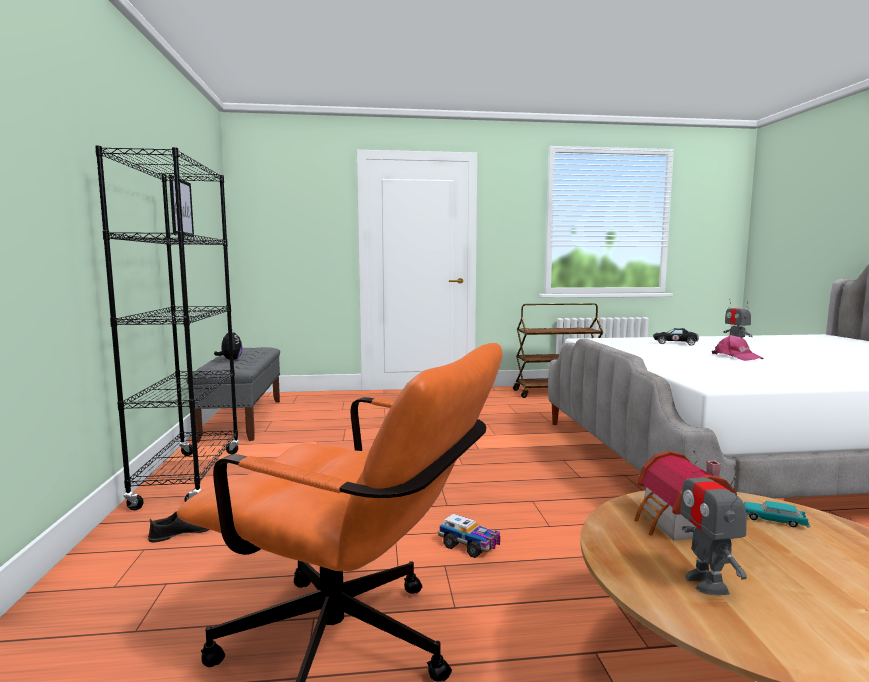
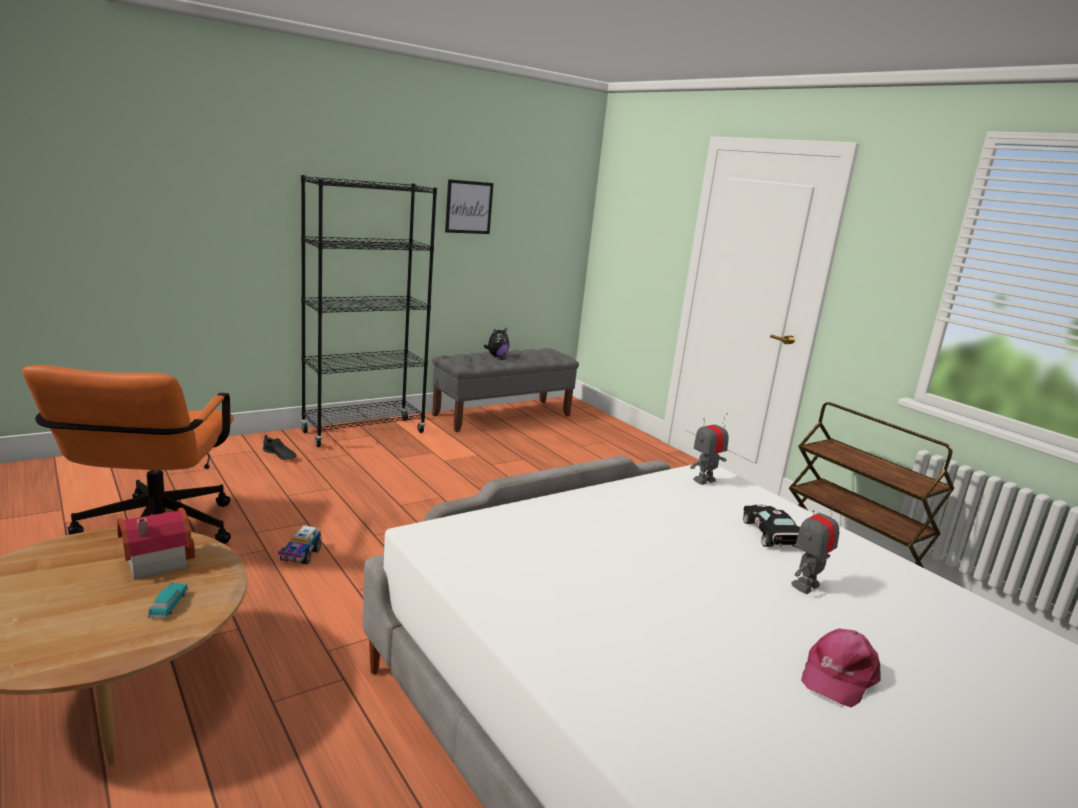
camera: 60 degrees right, 10 degrees up
(707, 583) = (60, 565): toy robot -> toy robot (704, 480)
(736, 357) = (680, 574): pink cap -> pink cap (838, 675)

